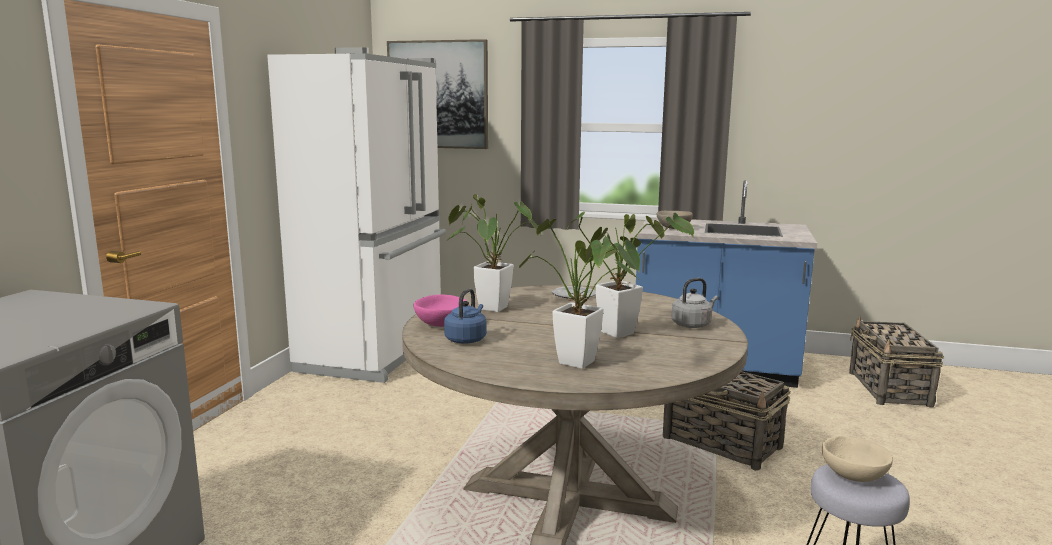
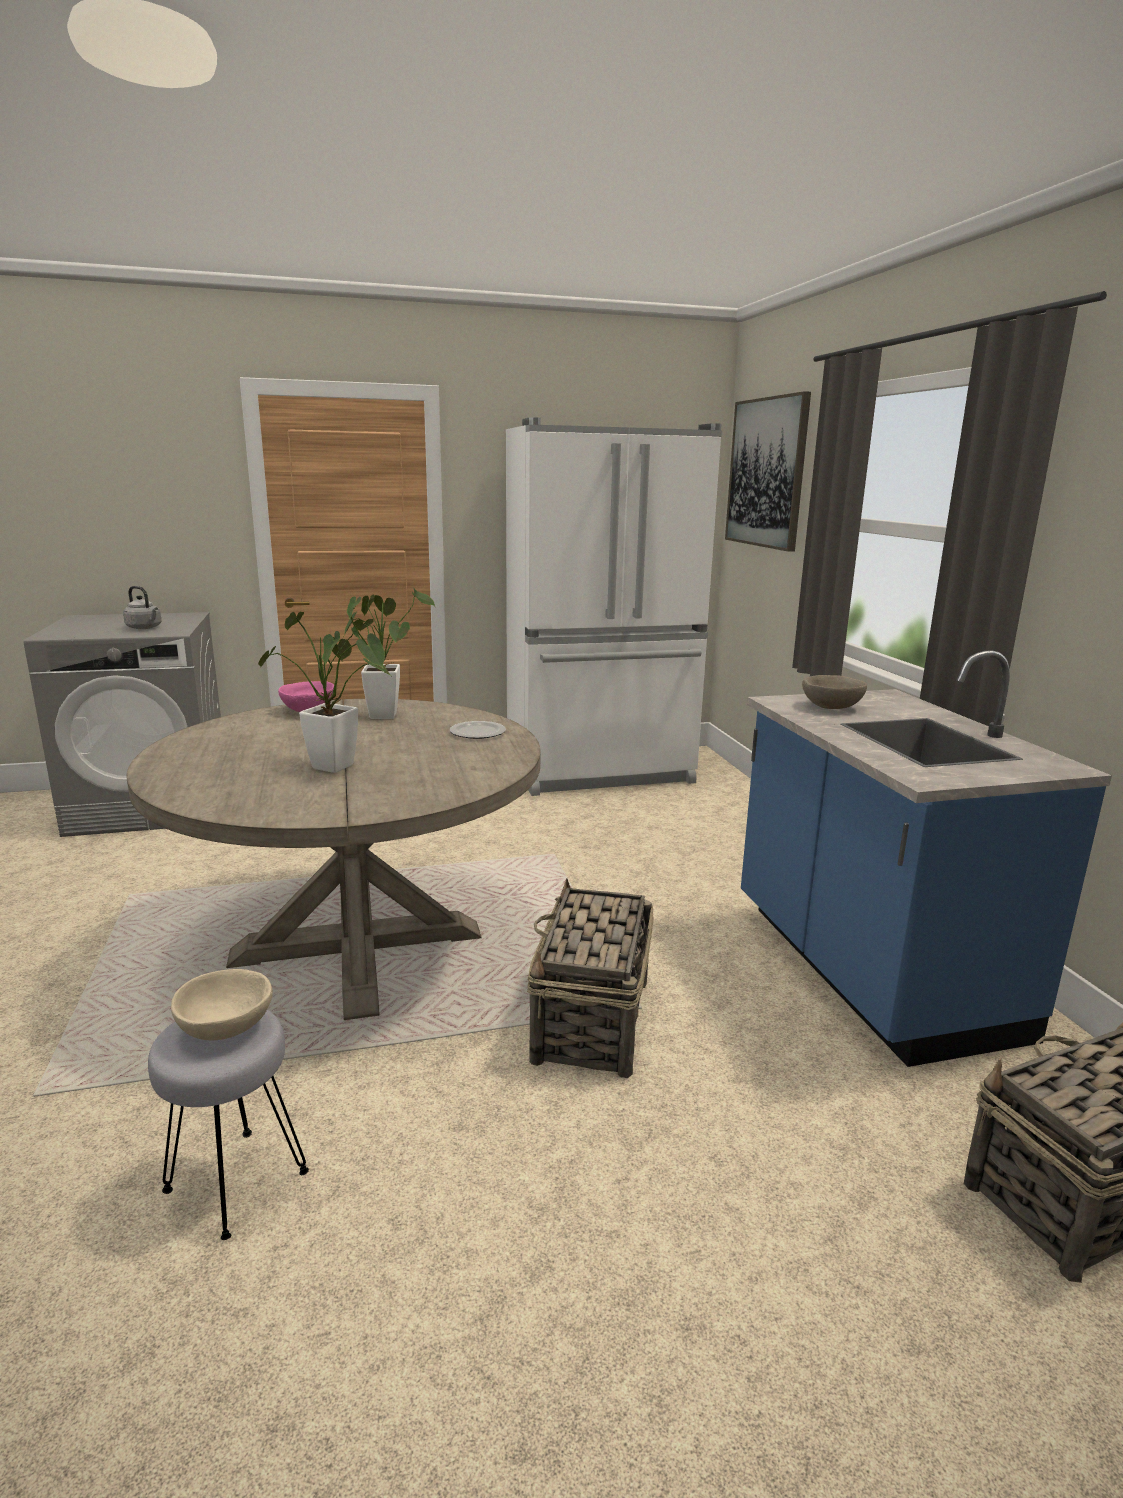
camera: 60 degrees right, 5 degrees up
(466, 339) = (268, 724): blue kettle -> none
(584, 364) = (211, 769): potted plant -> none
(692, 324) = (401, 793): grey kettle -> grey kettle (145, 628)

